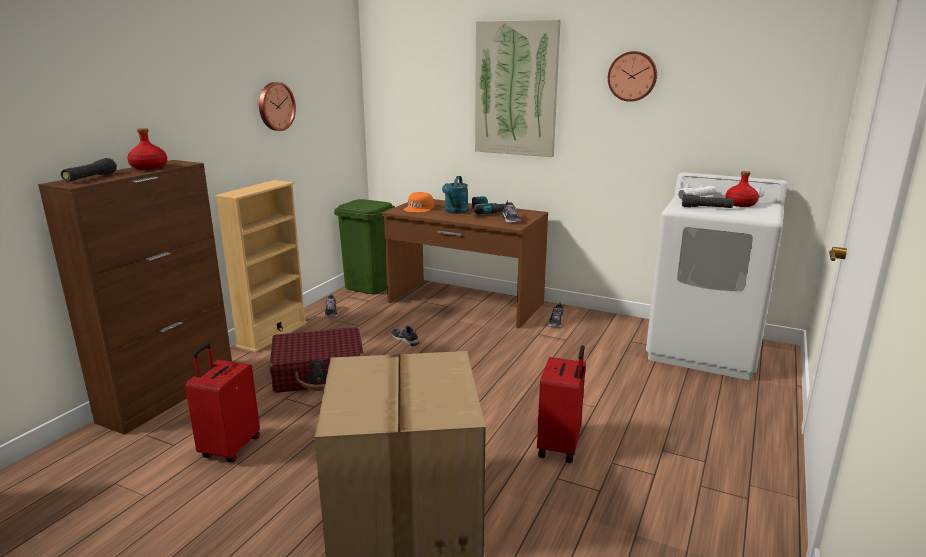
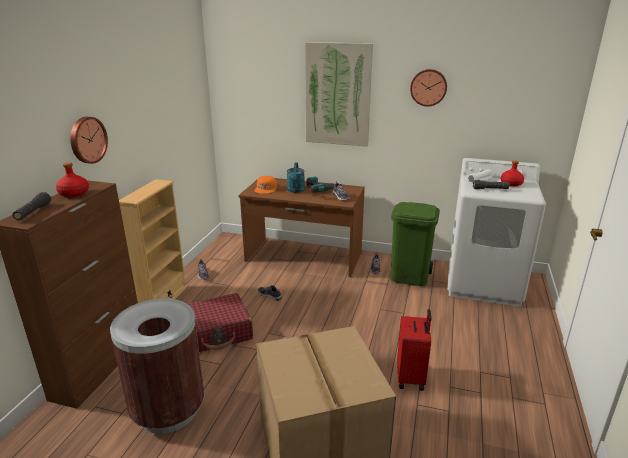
camera: 10 degrees left, 5 degrees up
(229, 448) = (168, 410): red suitcase -> brown trash can
(275, 106) = (152, 119): wall clock -> wall clock (87, 140)
(370, 286) = (225, 247): green trash can -> green trash can (410, 277)

